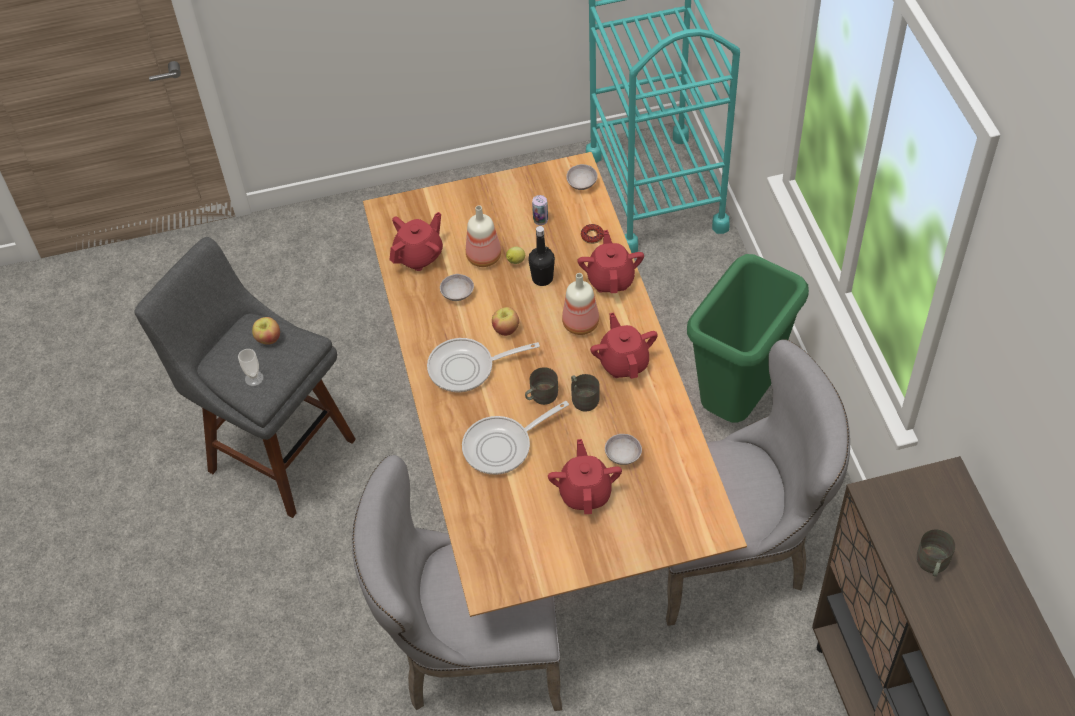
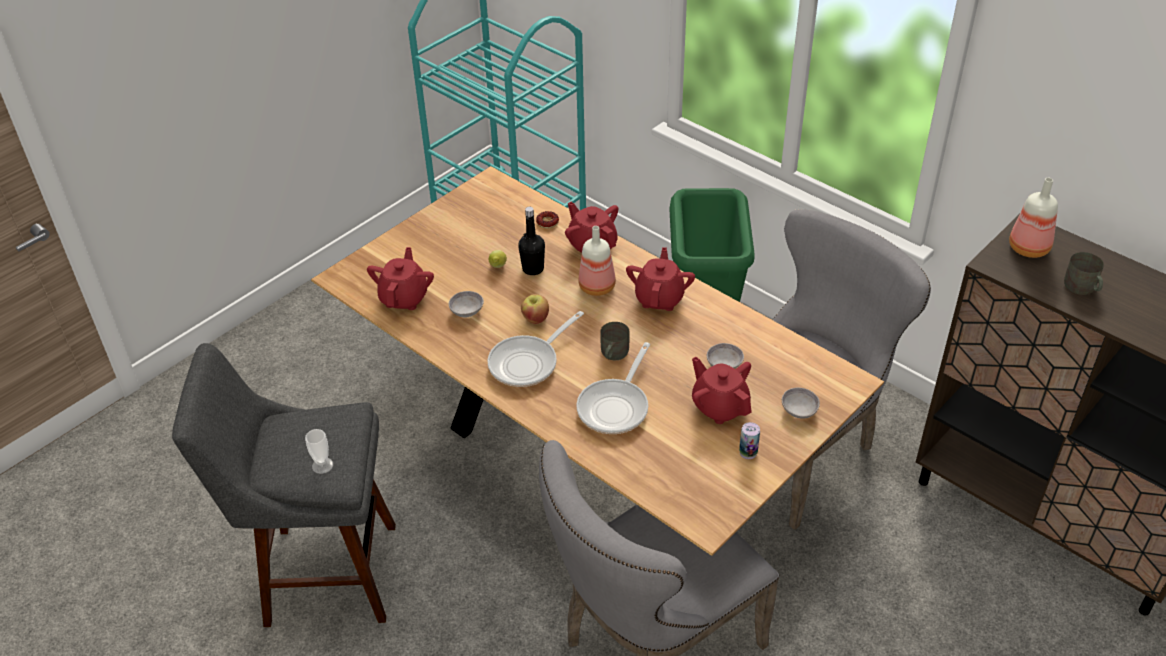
camera: 35 degrees left, 10 degrees down
(268, 339) = (309, 426): apple -> none
(484, 256) = (466, 274): bottle -> bottle (1028, 247)
(540, 220) = (492, 228): can -> can (748, 452)
(582, 183) = (504, 190): grey bowl -> grey bowl (799, 410)
(583, 397) = (650, 338): grey mug -> none
(623, 362) = (659, 298): red teapot -> red teapot turned 60 degrees clockwise

